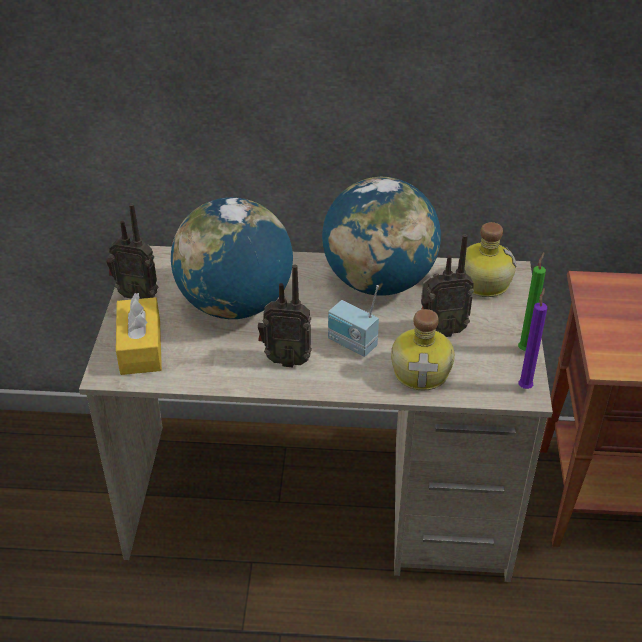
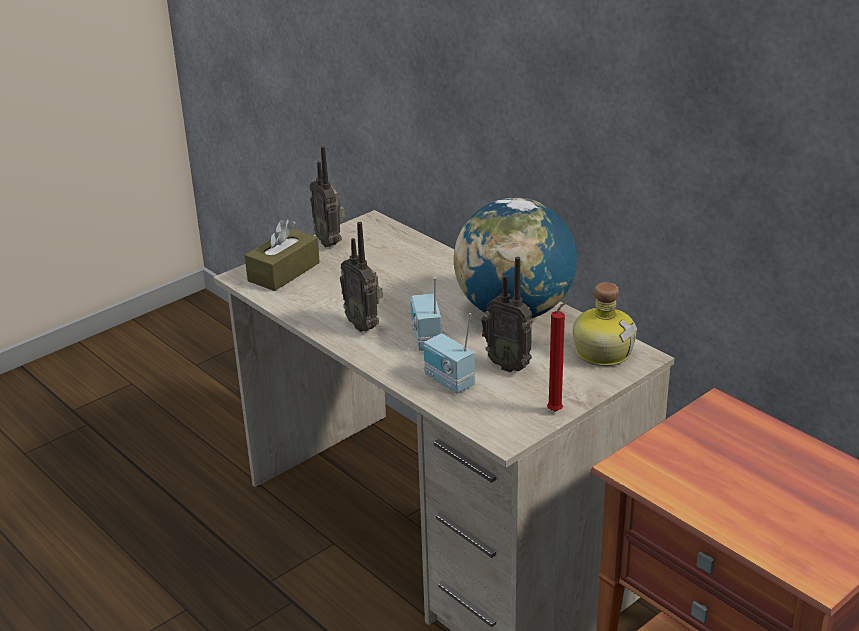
camera: 45 degrees right, 10 degrees down
(140, 347) = (284, 272): yellow tissue box -> brown tissue box
(235, 305) = (384, 277): globe -> none
(422, 371) = (448, 382): bottle -> radio
(525, 349) = (557, 411): green candle -> red candle
(525, 386) = (512, 433): purple candle -> none

